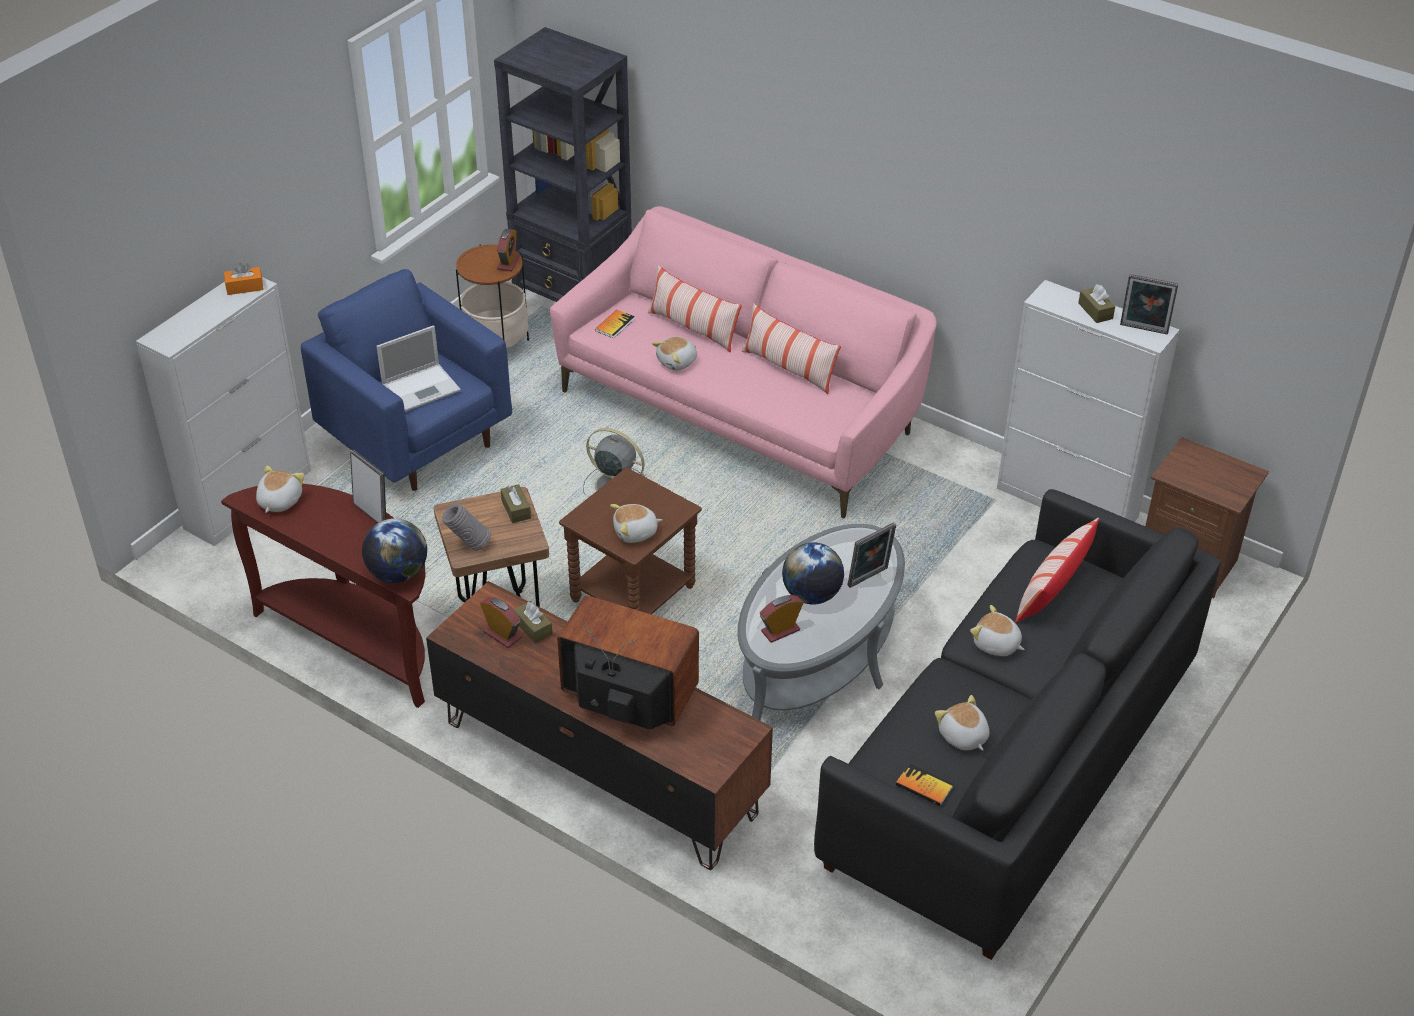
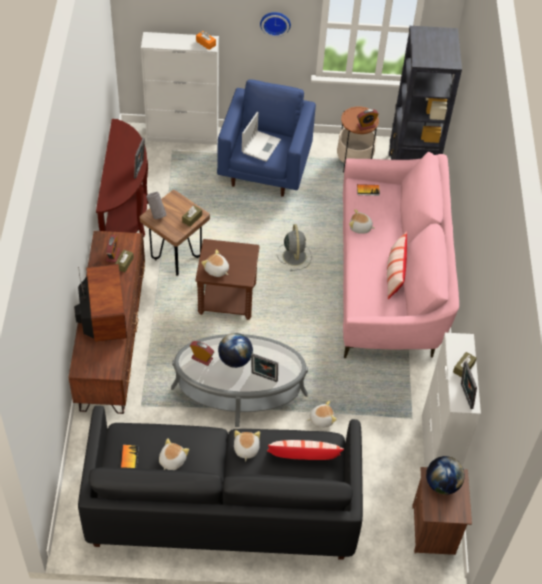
camera: 55 degrees right, 10 degrees up
(279, 501) = (124, 136): plush toy -> plush toy (321, 419)
(309, 188) = (275, 22): none -> wall clock
(397, 573) = (109, 198): globe -> globe (442, 484)
(422, 387) = (261, 145): laptop -> laptop turned 90 degrees counterclockwise
(693, 328) = (392, 221): pillow -> none

